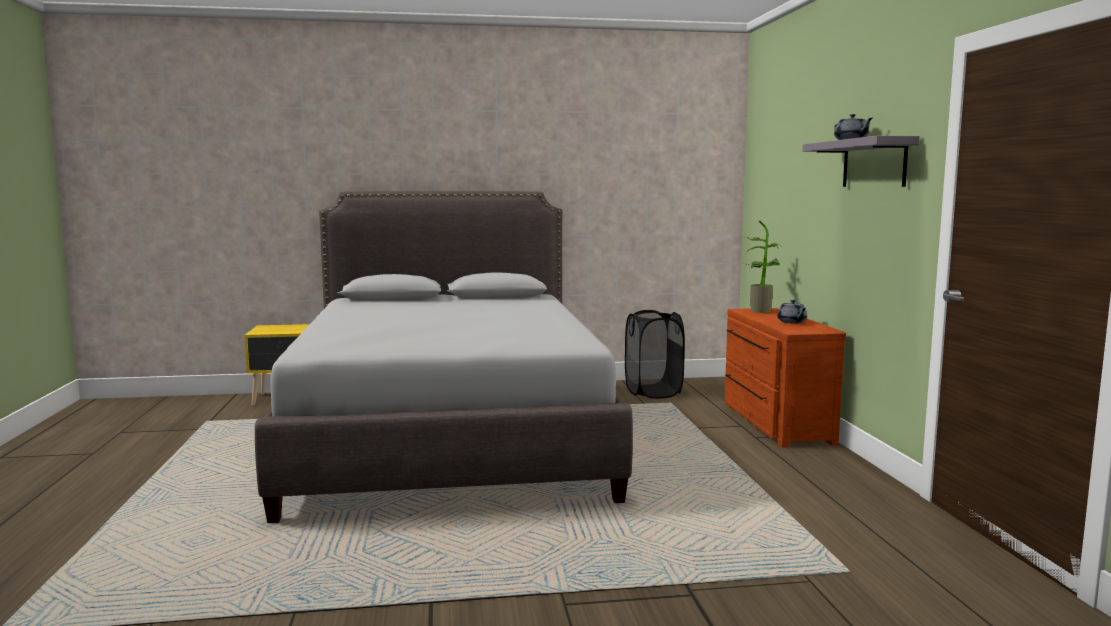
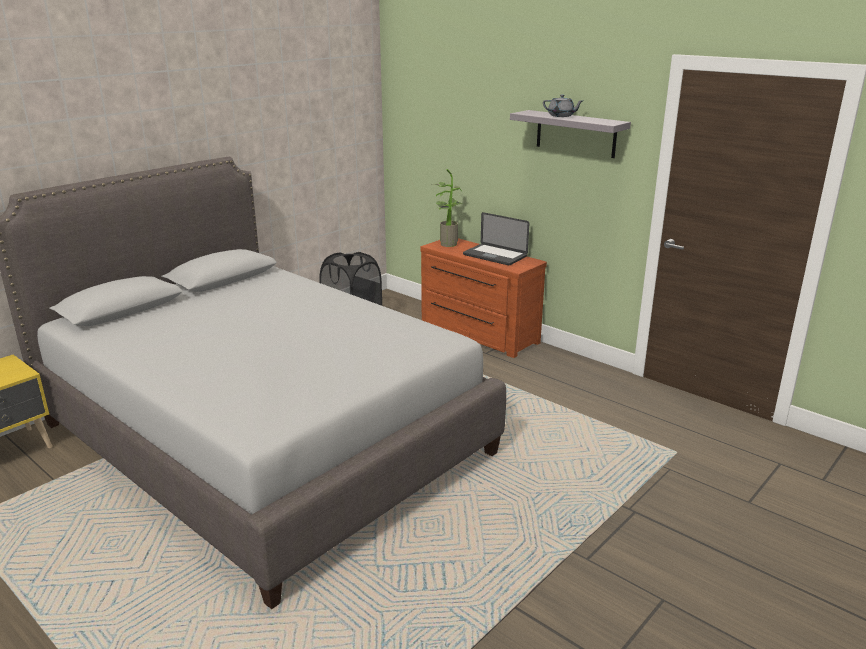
camera: 40 degrees left, 15 degrees up
(792, 322) = (494, 256): grey teapot -> laptop

